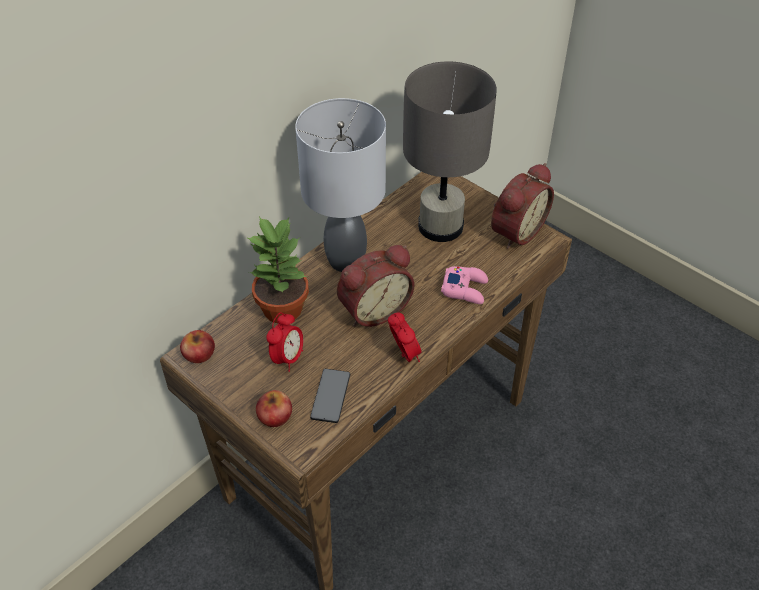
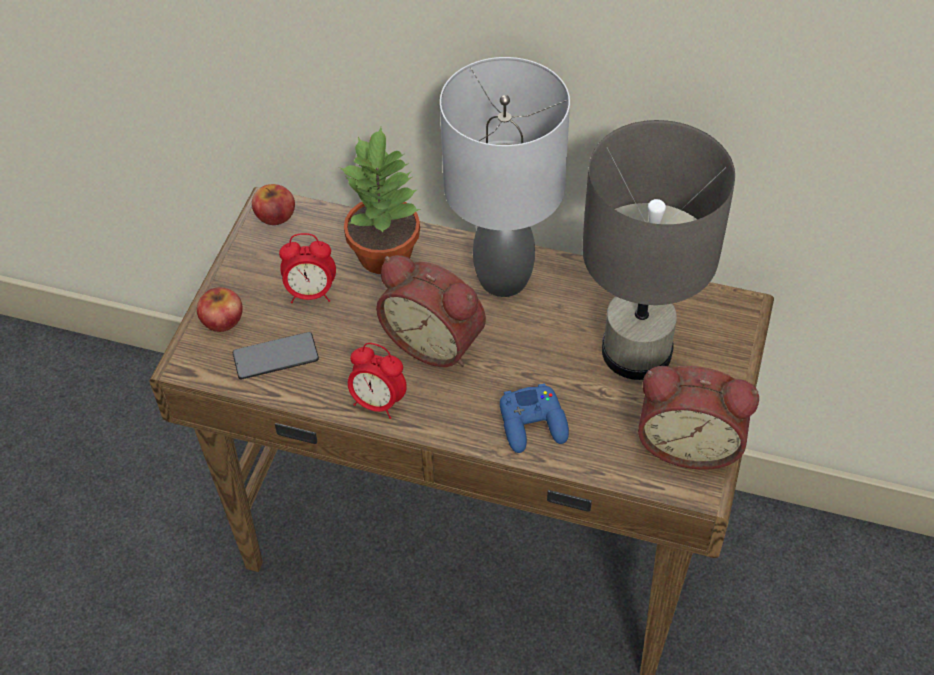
camera: 65 degrees right, 5 degrees up
(404, 355) = (378, 402): alarm clock -> alarm clock turned 75 degrees clockwise
(465, 289) = (533, 424): pink game controller -> blue game controller

